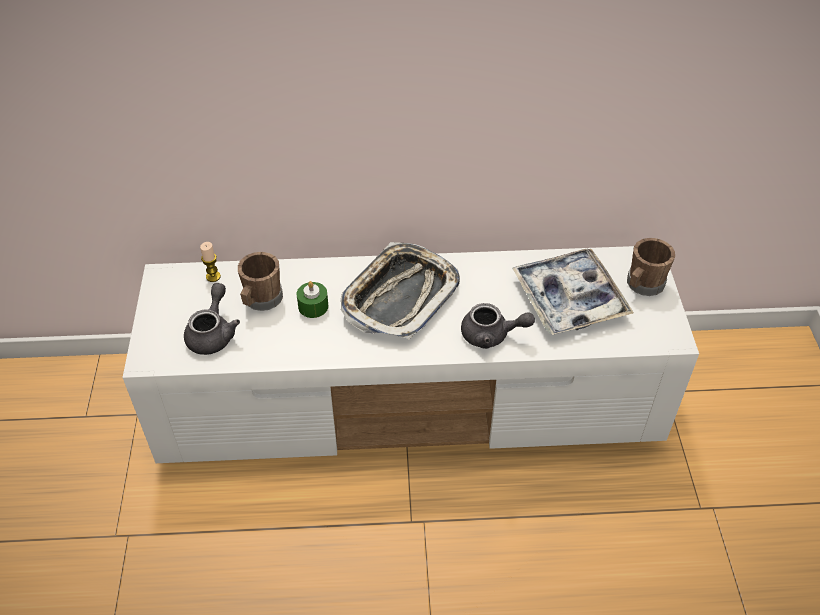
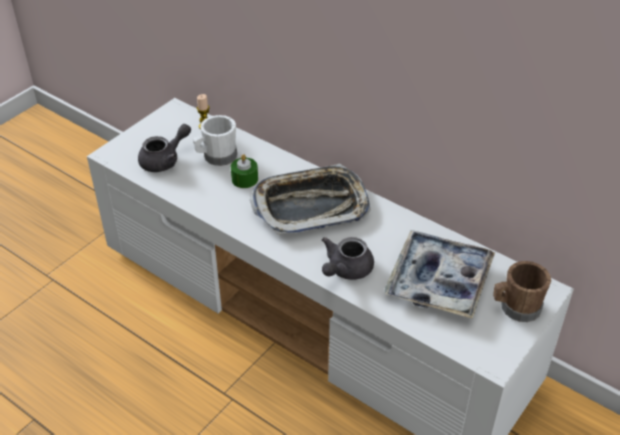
camera: 40 degrees right, 5 degrees down
(261, 300) = (216, 157): brown mug -> white mug
(491, 335) = (345, 270): grey teapot -> grey teapot turned 75 degrees clockwise

